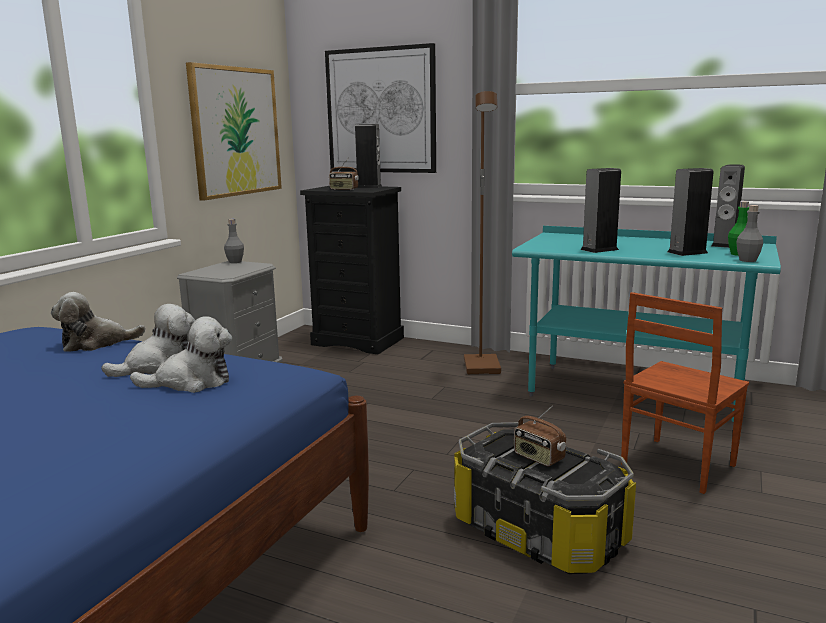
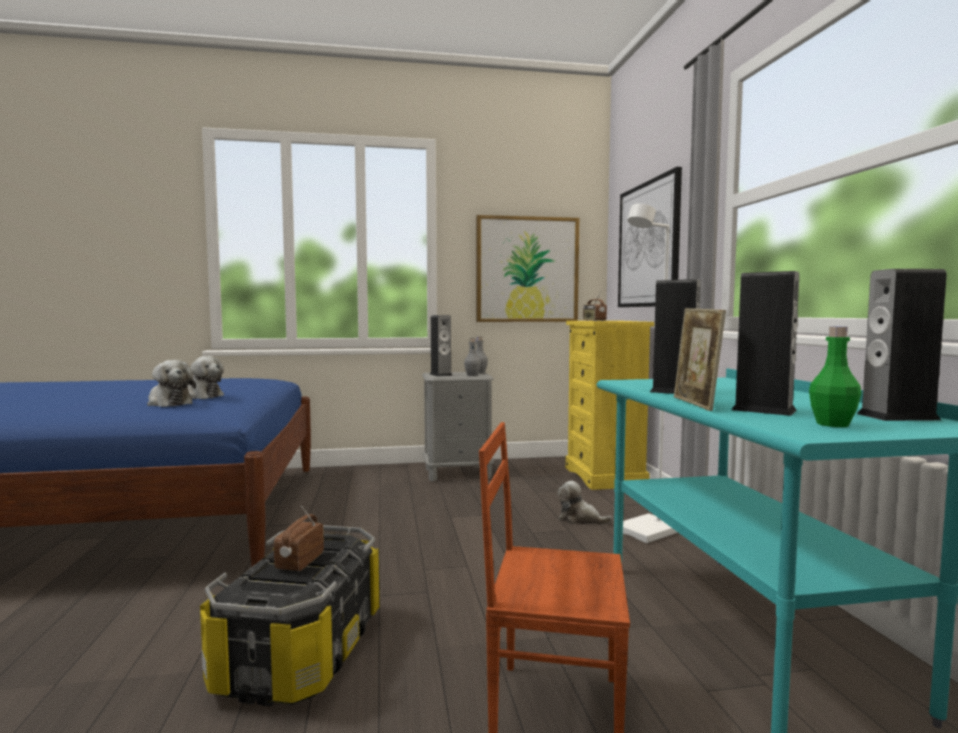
camera: 55 degrees right, 10 degrees down
(96, 343) = (244, 386): plush toy -> plush toy (580, 519)
(358, 341) = (605, 476): black dresser -> yellow dresser
(369, 187) = (627, 321): speaker -> speaker (440, 374)
(483, 367) = (648, 532): brown floor lamp -> white floor lamp
(655, 255) = (695, 404): none -> picture frame
(747, 260) = (791, 429): grey bottle -> grey bottle (472, 375)

